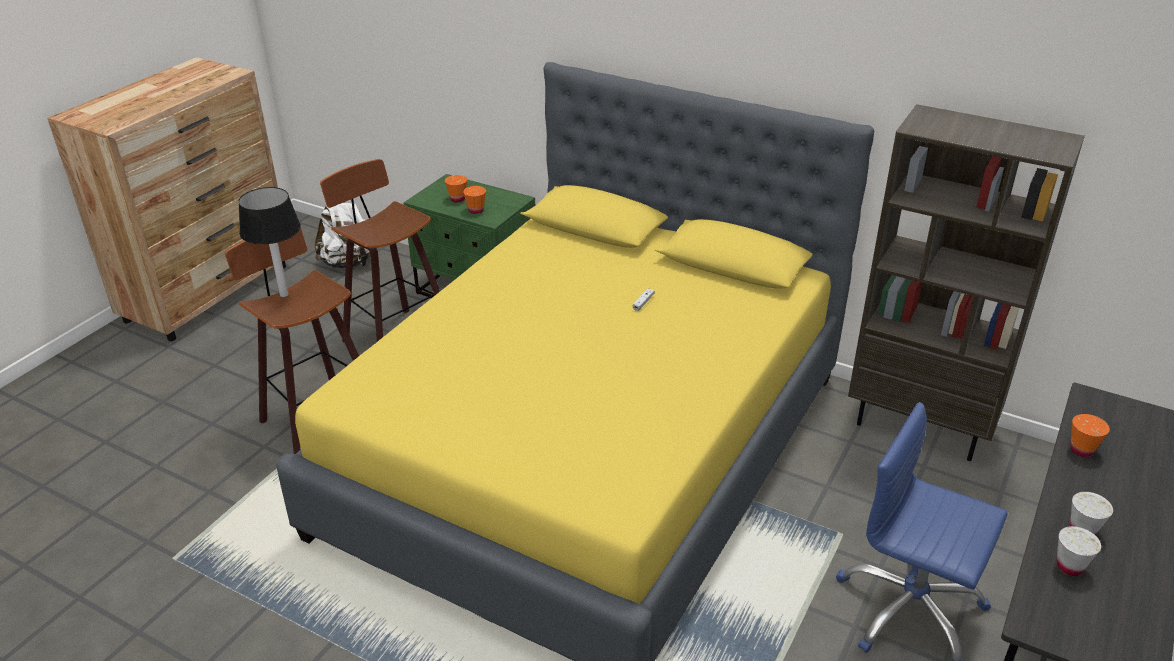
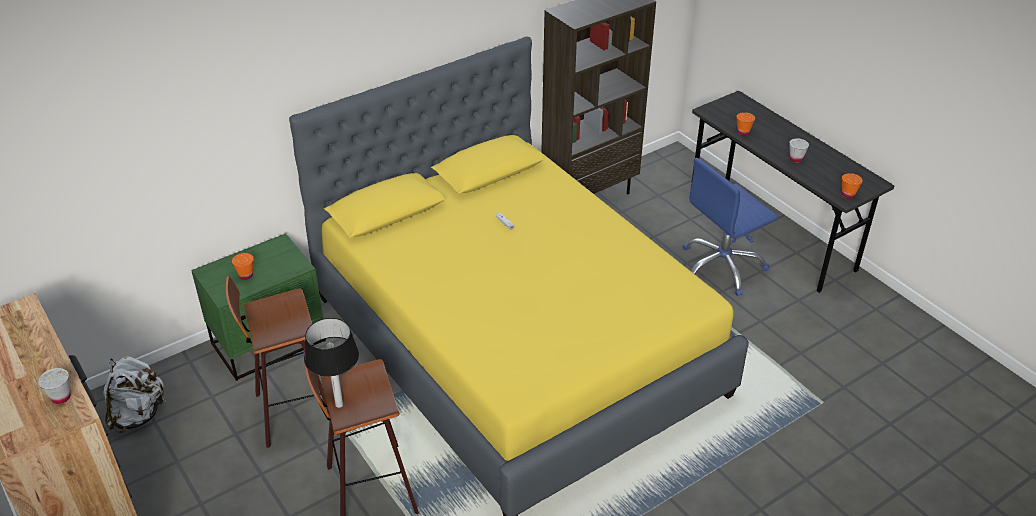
camera: 65 degrees left, 5 degrees up
(476, 210) = (276, 270): orange cup -> orange cup (848, 194)
(1069, 566) = (816, 173): white cup -> white cup (61, 397)

